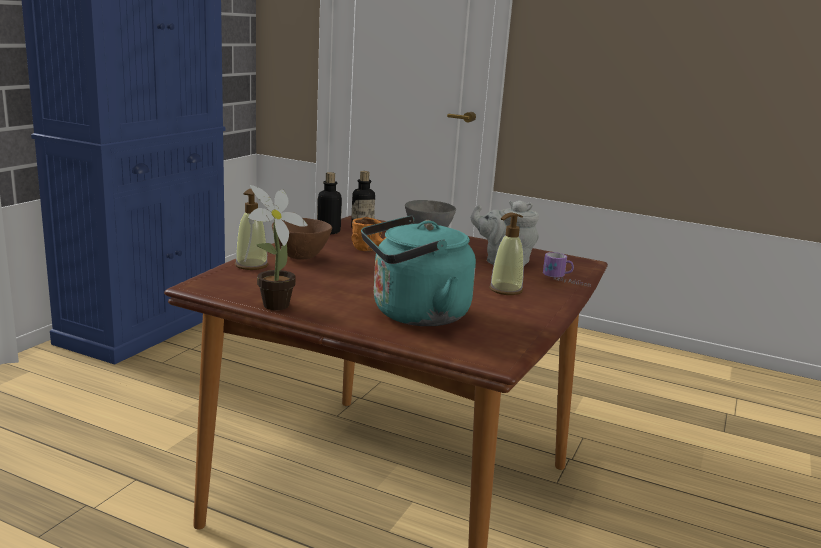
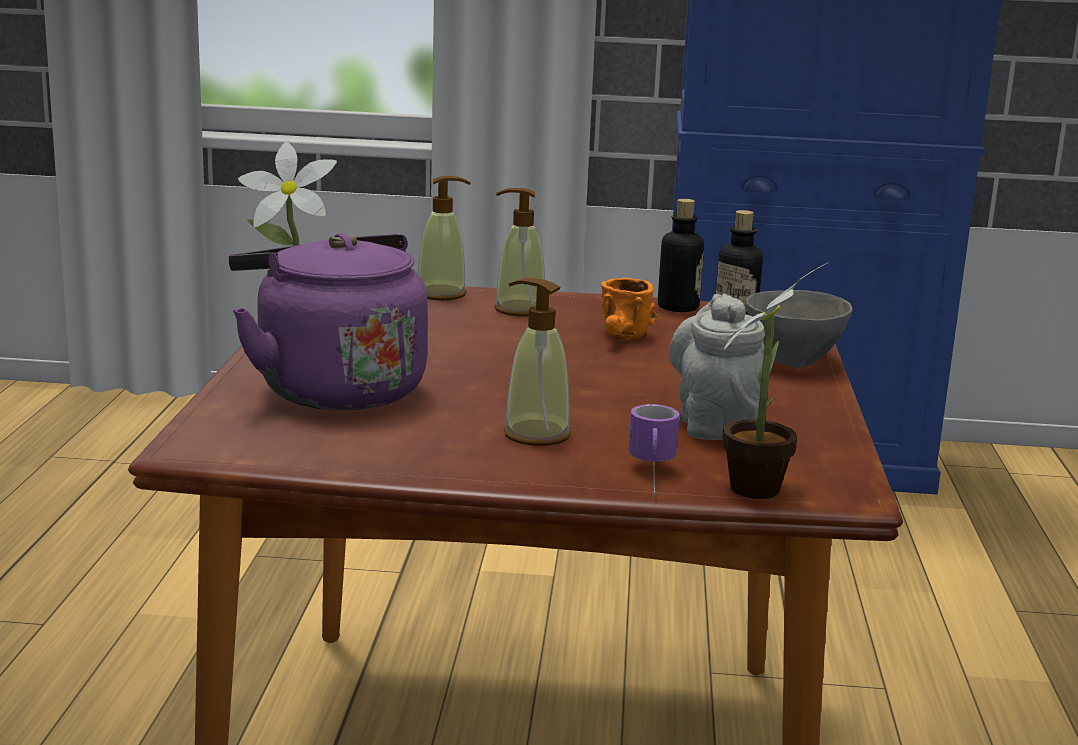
camera: 70 degrees right, 0 degrees up
(302, 257) = (519, 310): brown bowl -> soap dispenser
(414, 315) = (333, 389): turquoise kettle -> purple kettle
(577, 271) = (759, 486): none -> potted plant

